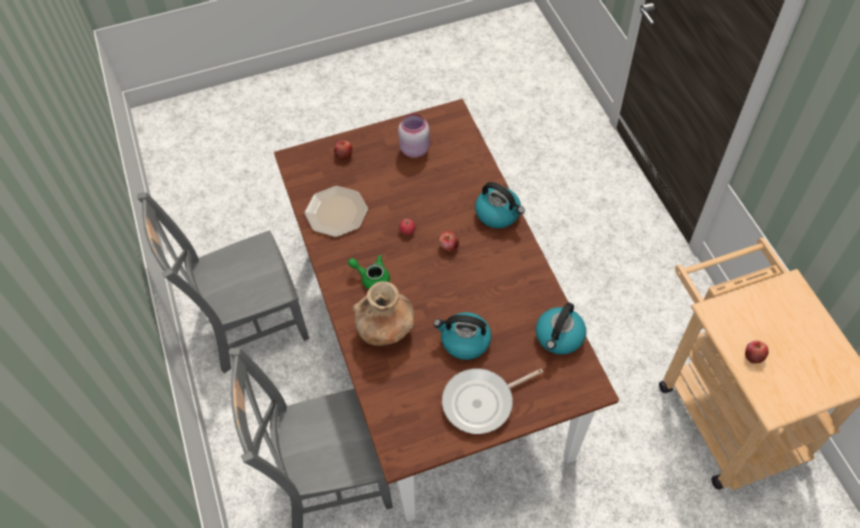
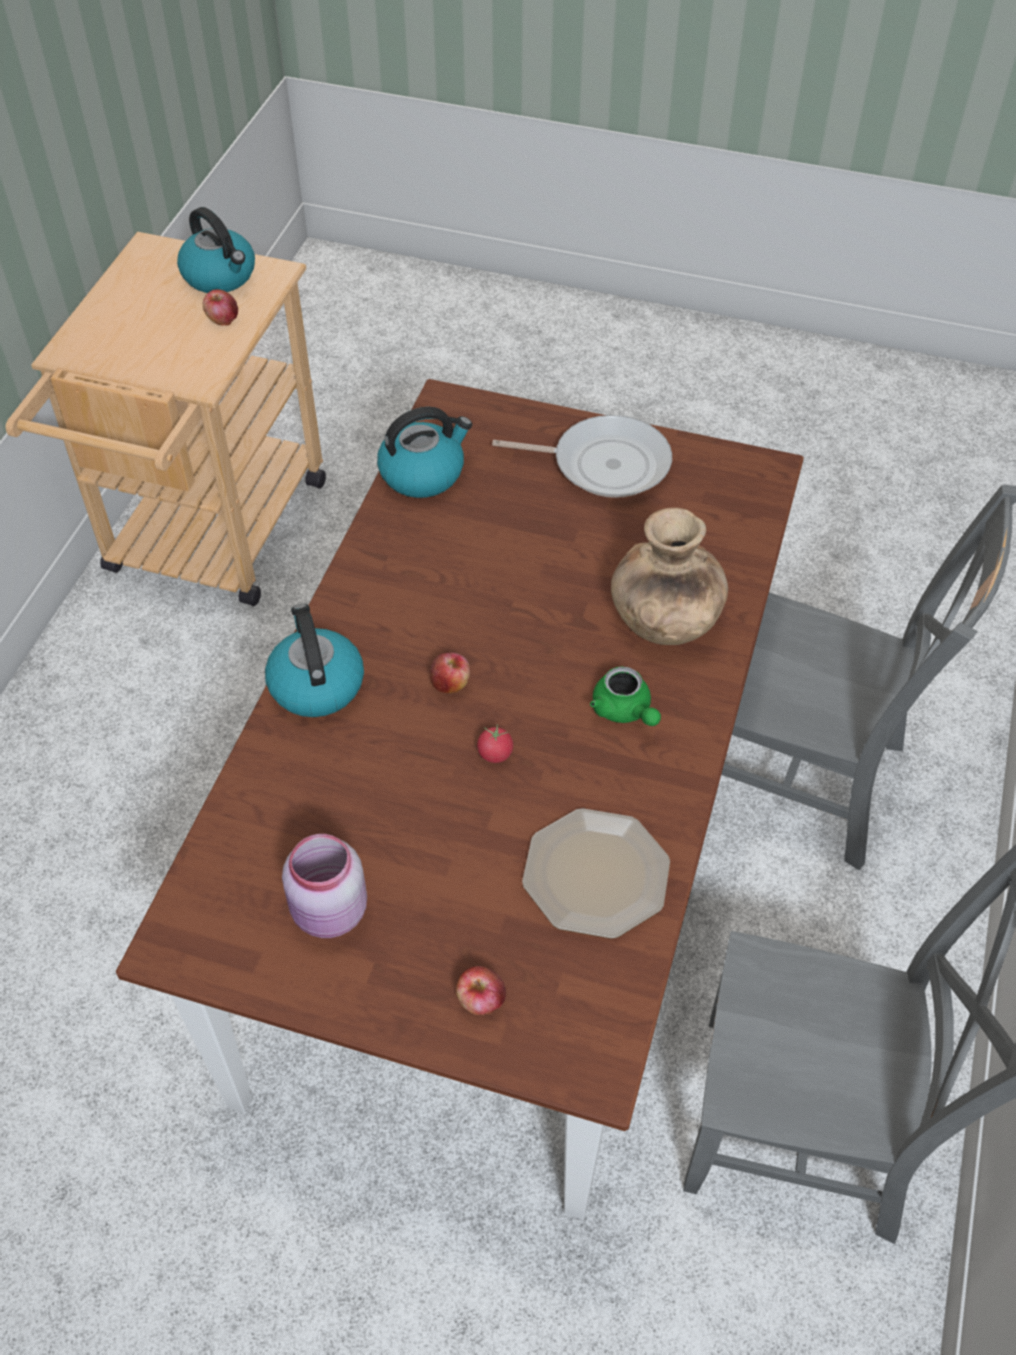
camera: 145 degrees left, 5 degrees down
(464, 341) = (559, 541): kettle -> kettle (220, 276)

